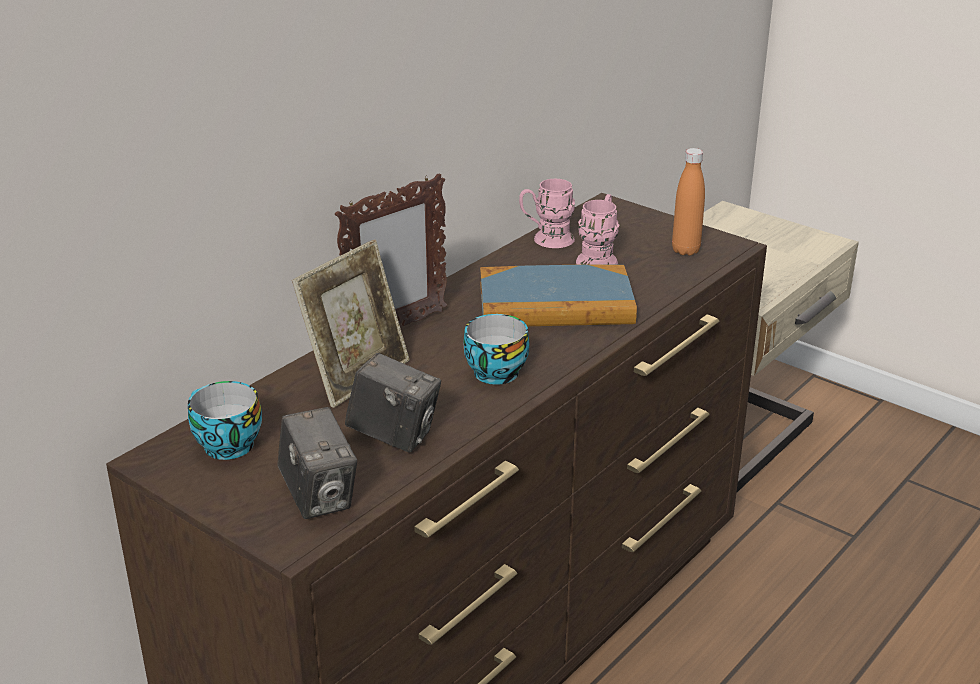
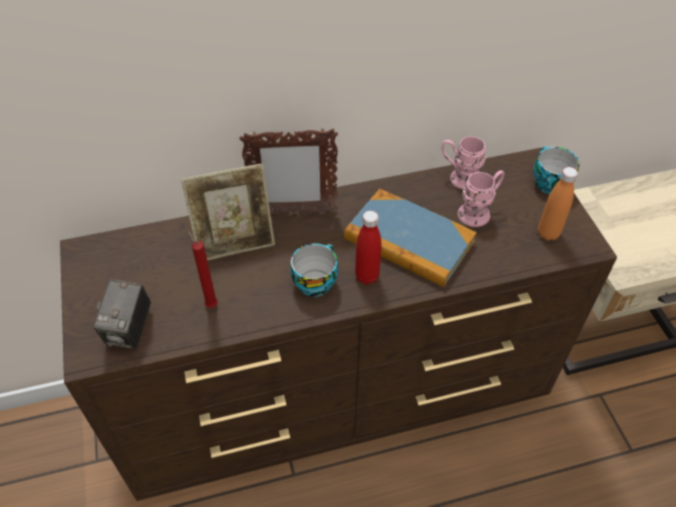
camera: 35 degrees right, 20 degrees up
(224, 445) = (122, 260): cup -> cup (548, 183)
(394, 435) = (210, 304): camera -> red candle
(546, 346) = (367, 276): none -> red bottle

